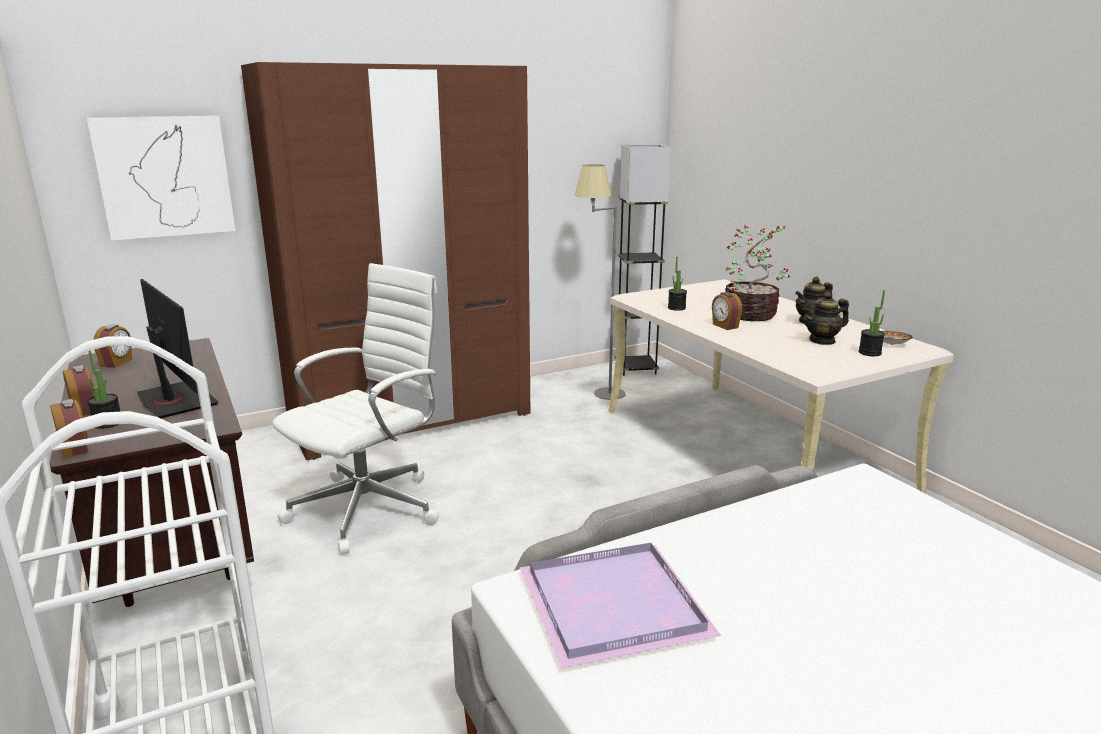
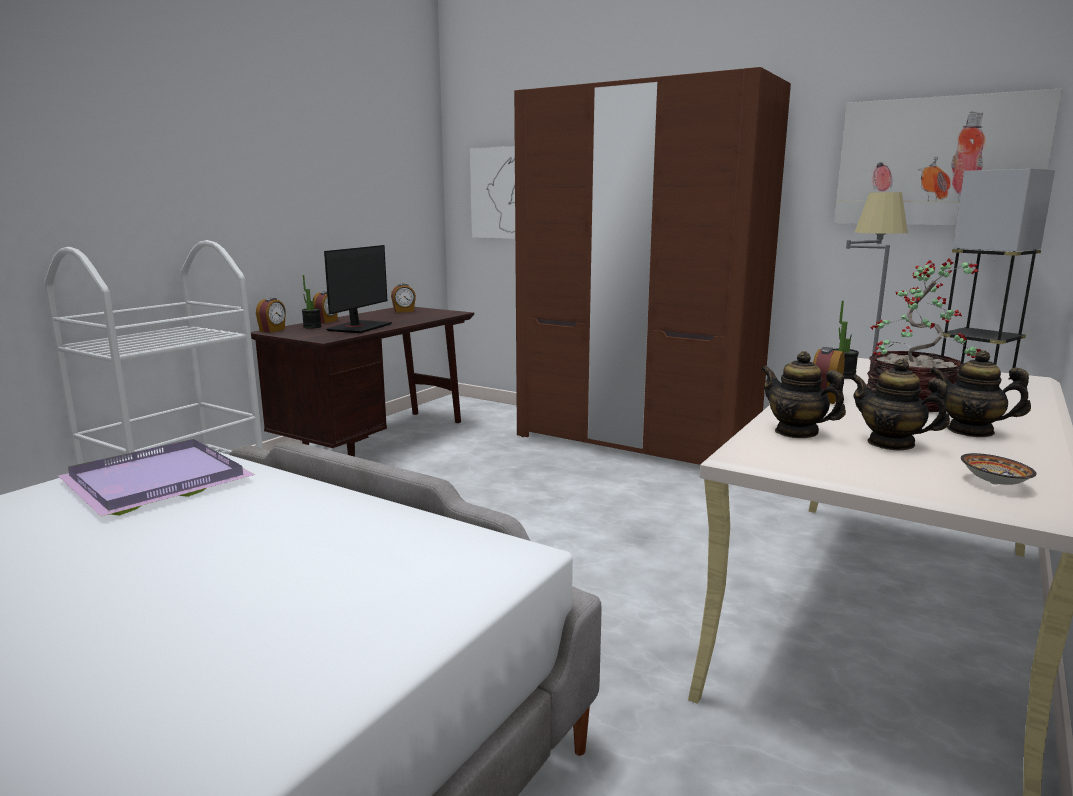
camera: 60 degrees right, 5 degrees down
(370, 507) = (478, 472): white office chair -> none
(588, 136) = (938, 162): none -> picture
(789, 351) = (796, 432): none -> teapot
(869, 353) = (904, 472): potted plant -> none

